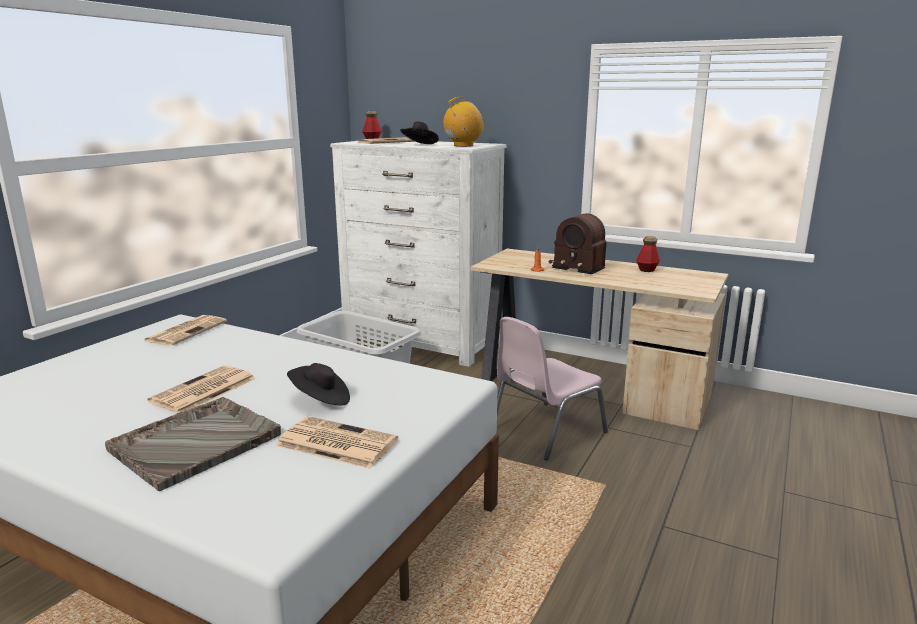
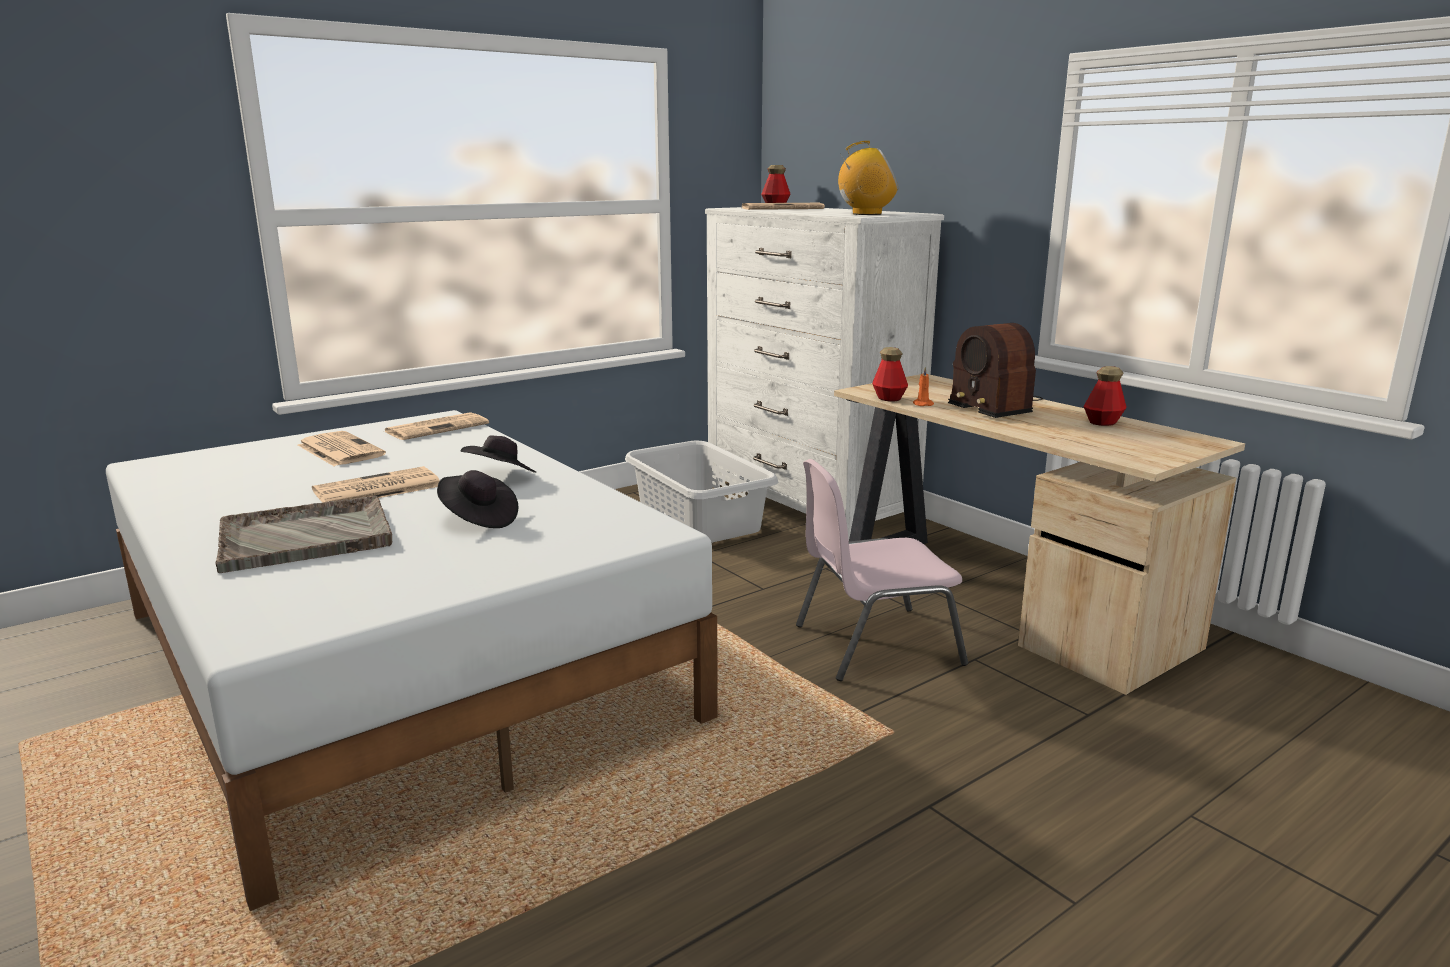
camera: 25 degrees right, 0 degrees up
(335, 443) = (434, 565): newspaper -> newspaper (339, 450)
(419, 145) = (808, 212): black hat -> black hat (501, 477)
(512, 268) = (889, 398): none -> bottle

